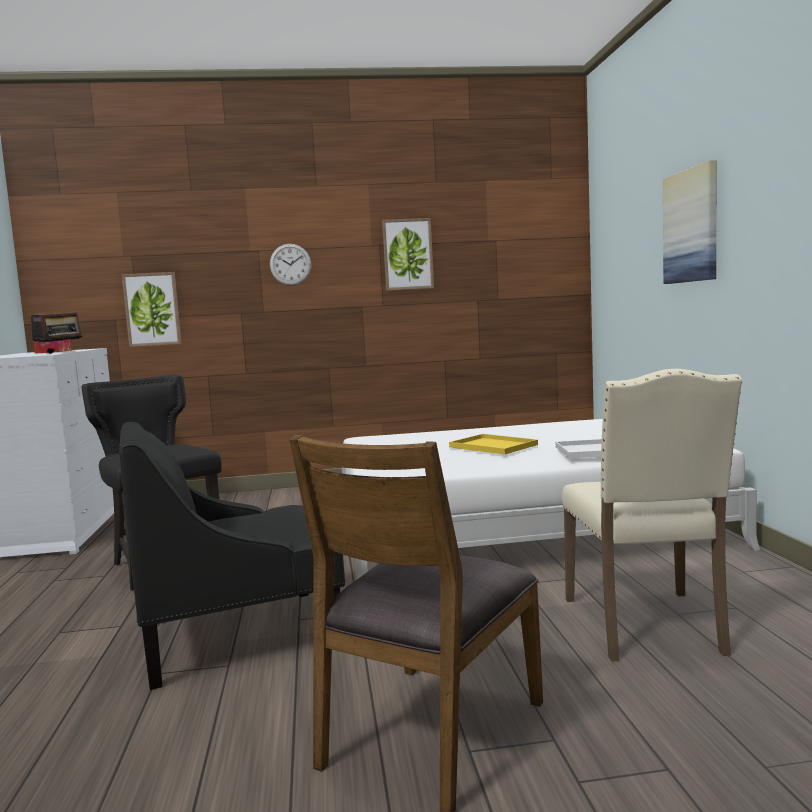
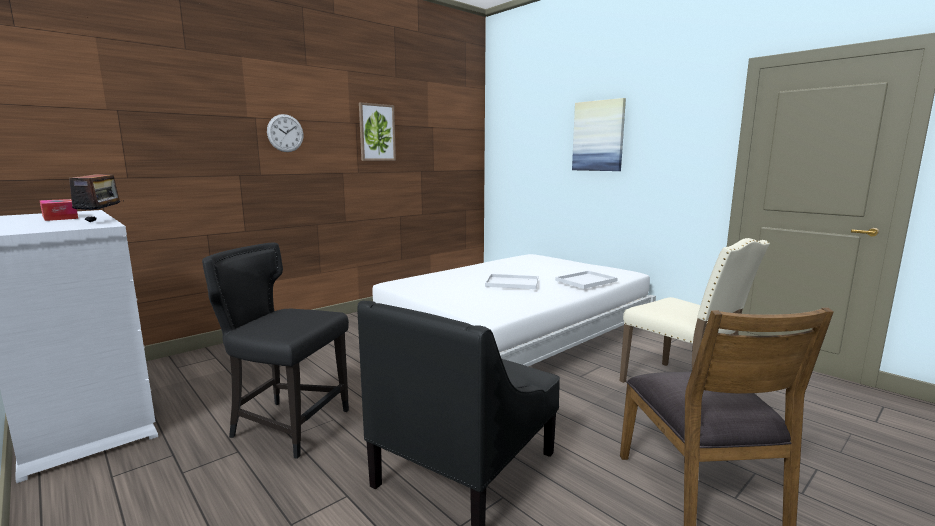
camera: 35 degrees left, 5 degrees up
(152, 309) = (145, 168): picture -> none
(494, 446) = (513, 283): yellow tray -> white tray

